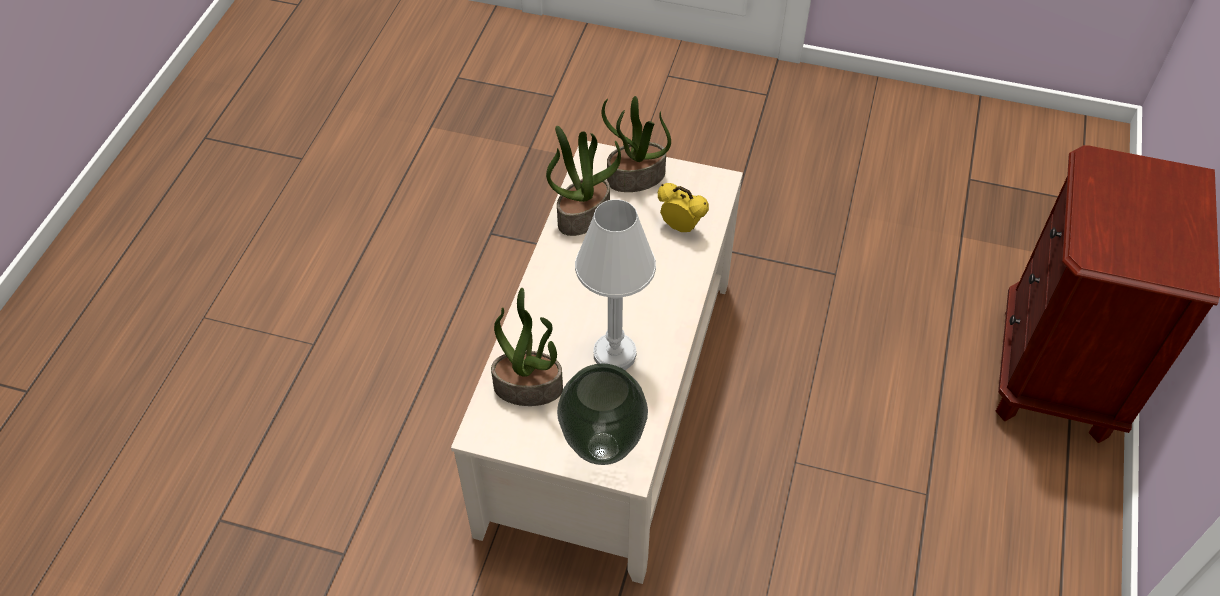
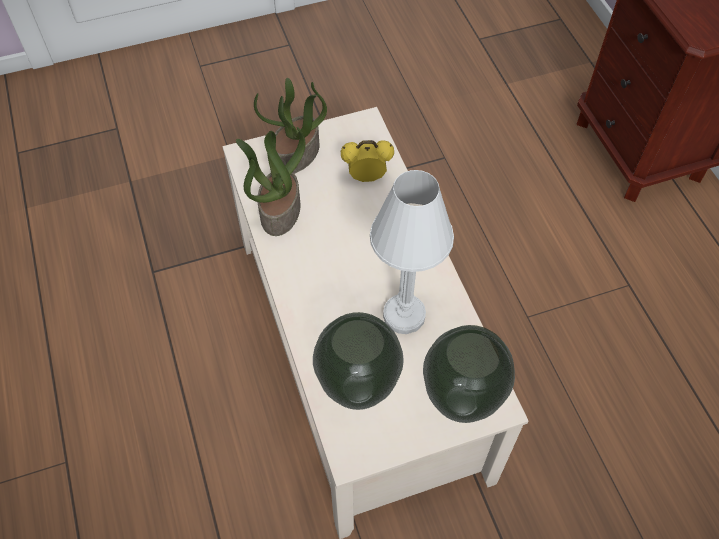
camera: 35 degrees left, 5 degrees up
(529, 386) = (358, 387): potted plant -> vase

